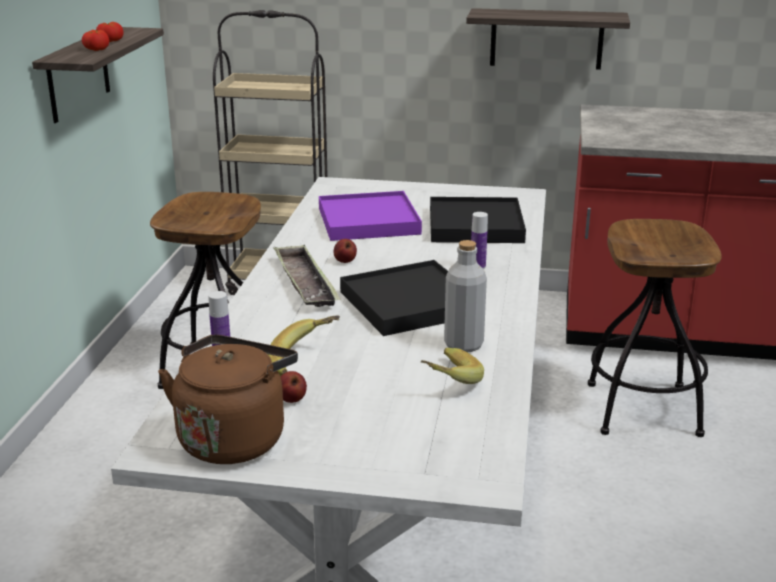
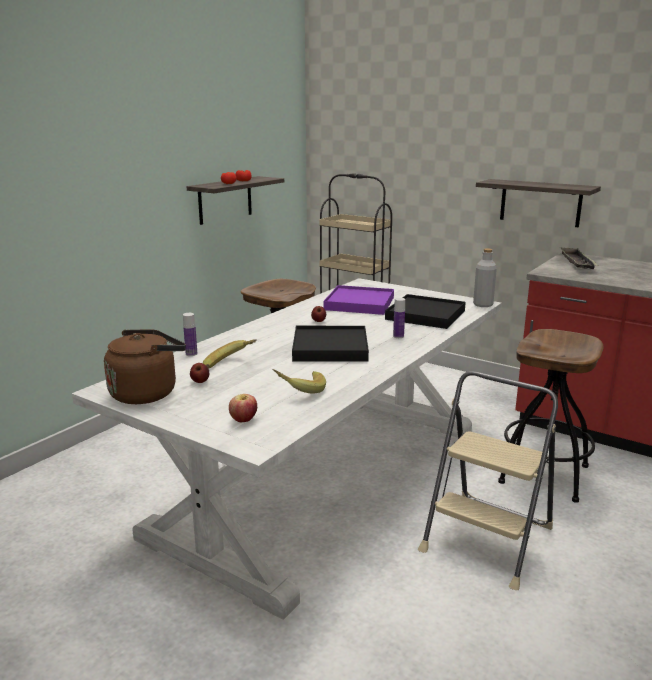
camera: 25 degrees right, 5 degrees down
(305, 283) = (281, 328): tray -> tray (576, 262)
(425, 447) = (243, 420): none -> apple
(463, 344) = (335, 374): grey bottle -> grey bottle (483, 304)
(643, 508) = (490, 536): none -> beige step ladder

